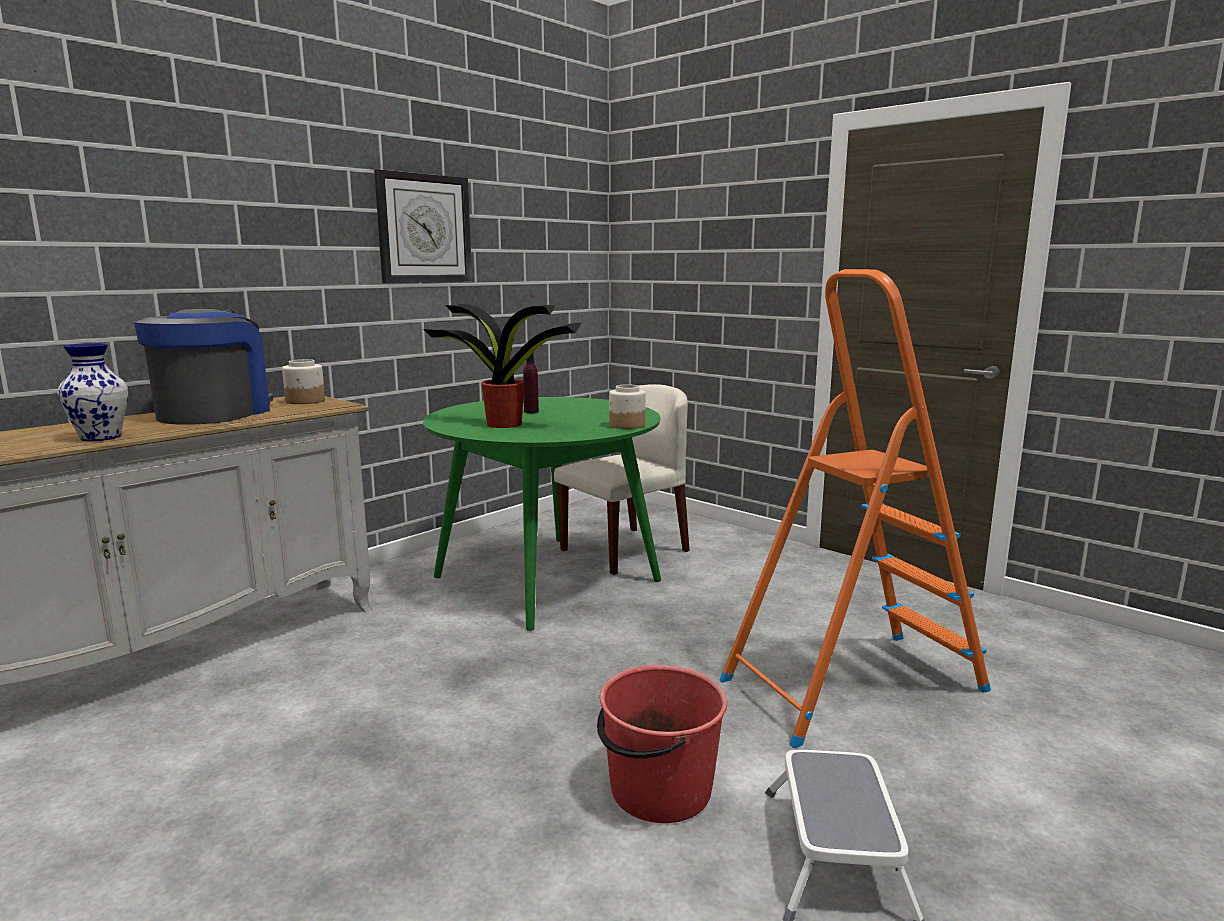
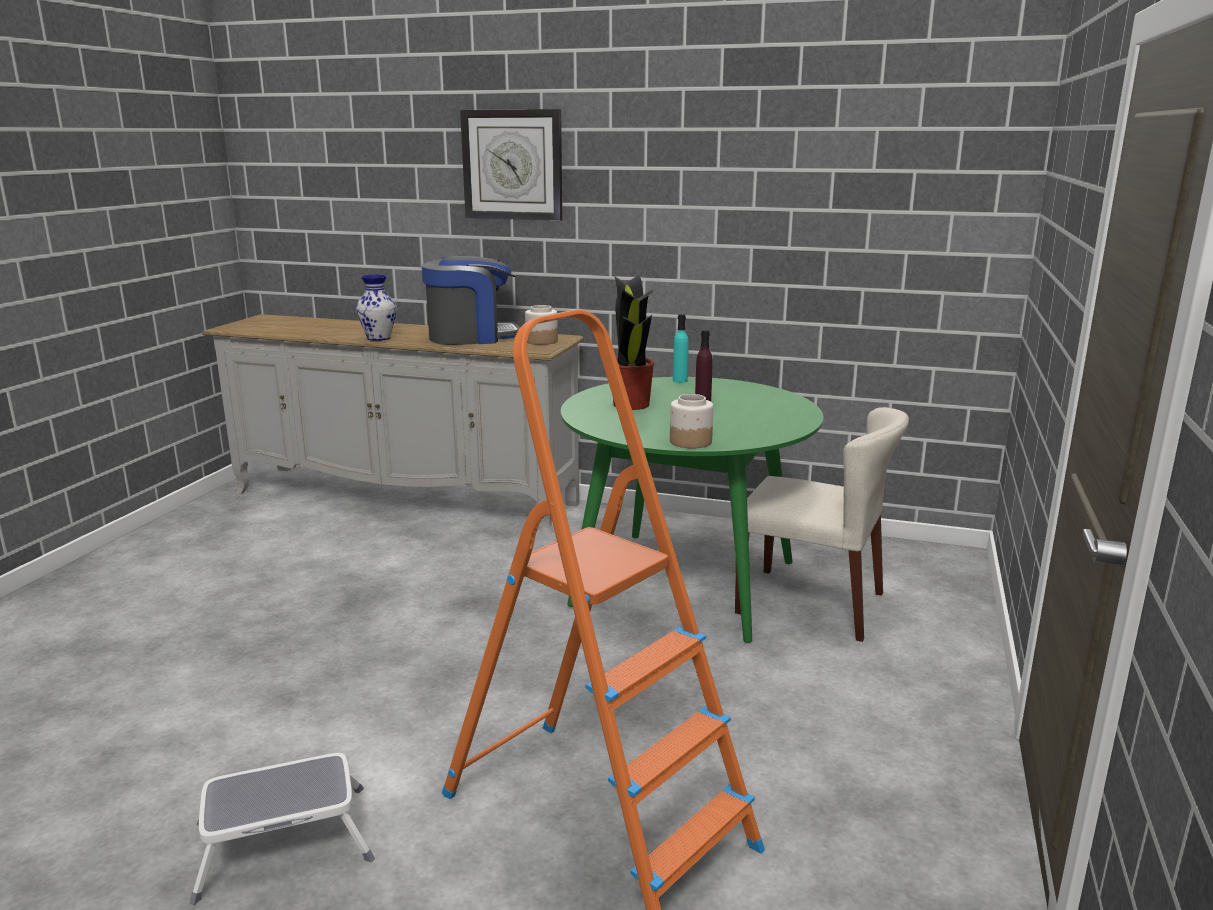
camera: 65 degrees right, 5 degrees up
(424, 229) = (723, 186): wall clock -> wall clock (512, 165)
(460, 408) = (680, 380): none -> turquoise bottle
(659, 790) = (346, 731): red bucket -> none

